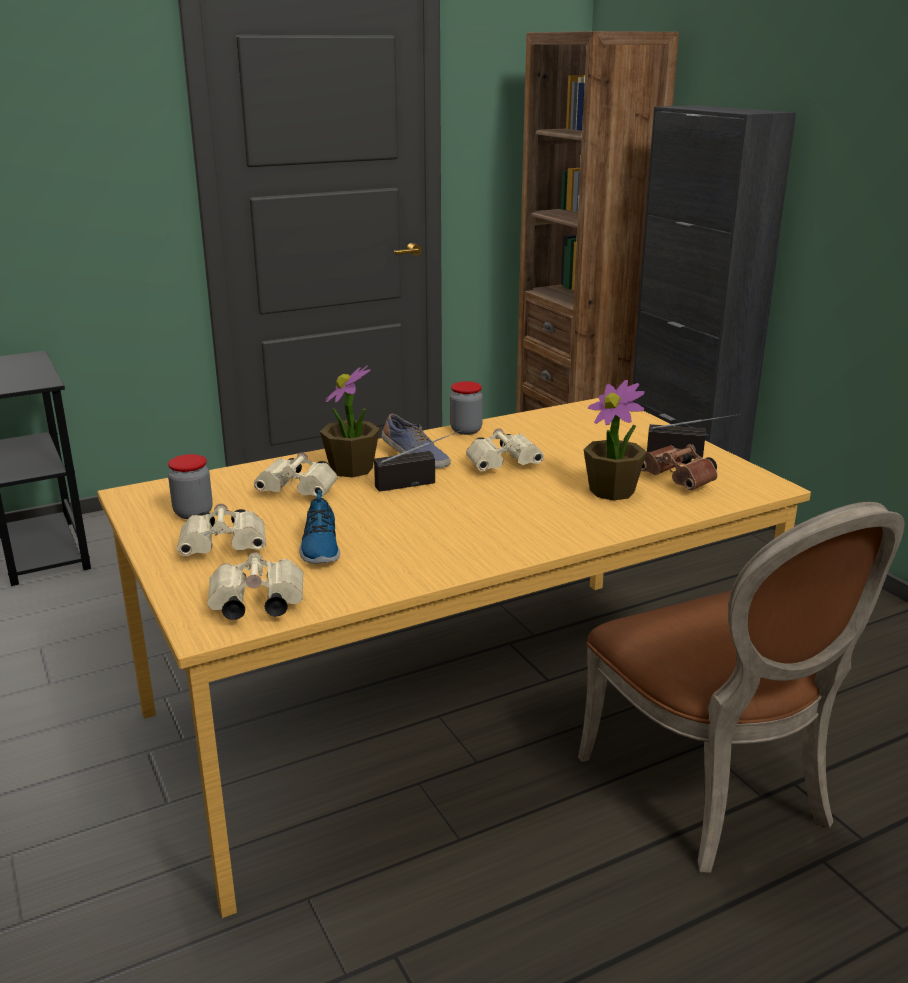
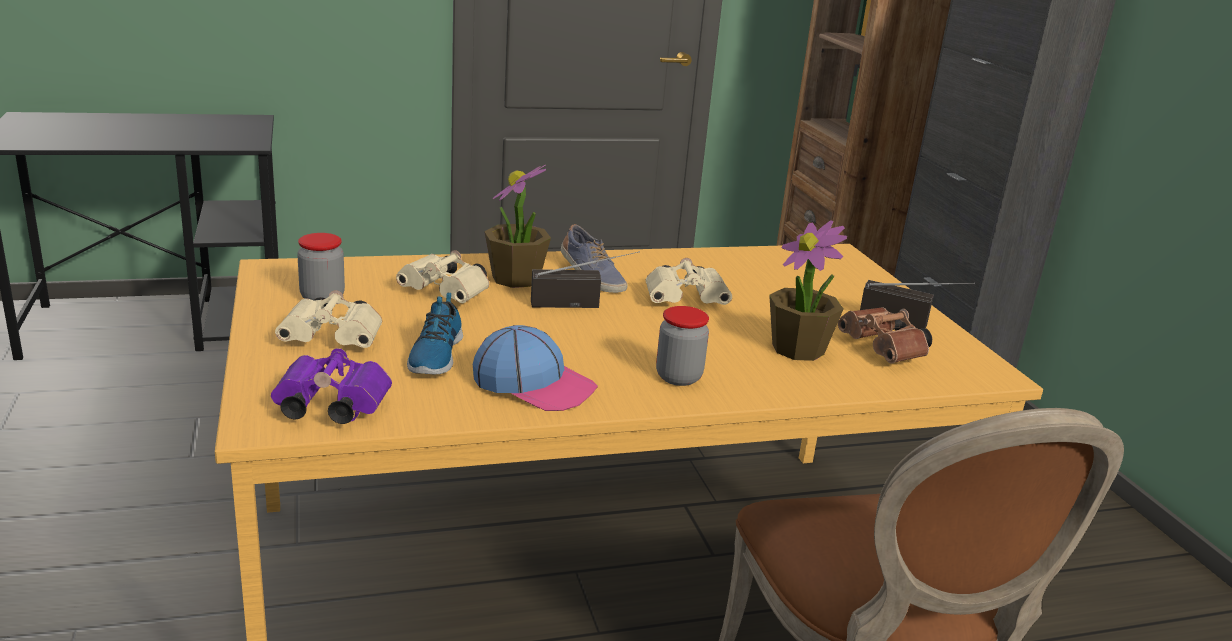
camera: 10 degrees right, 0 degrees up
(254, 606) = (327, 408): beige binoculars -> purple binoculars
(416, 556) = (534, 384): none -> cap
(466, 430) = (663, 257): jar -> jar (678, 377)

